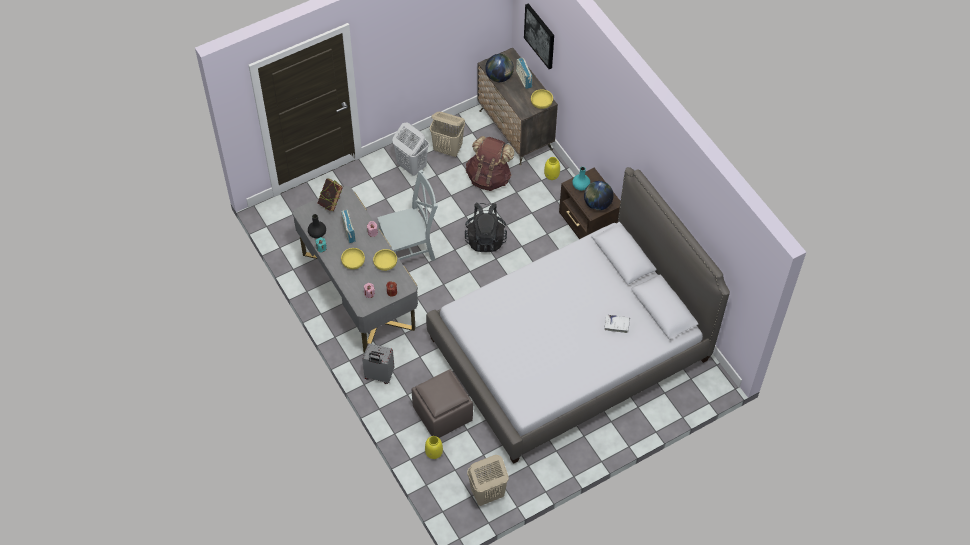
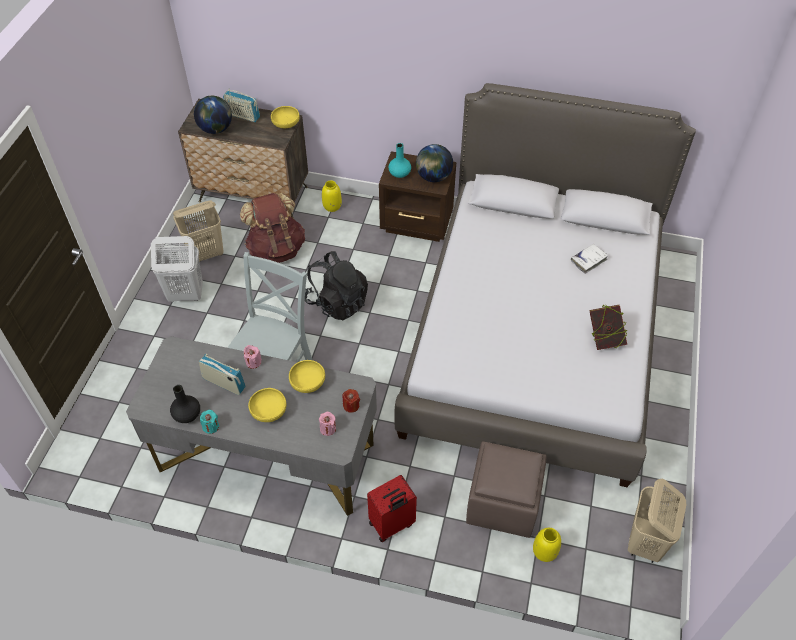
camera: 45 degrees left, 5 degrees down
(331, 202) = (166, 369): book -> book (604, 339)
(379, 375) = (392, 525): grey suitcase -> red suitcase
(540, 35) = (243, 39): picture -> none

